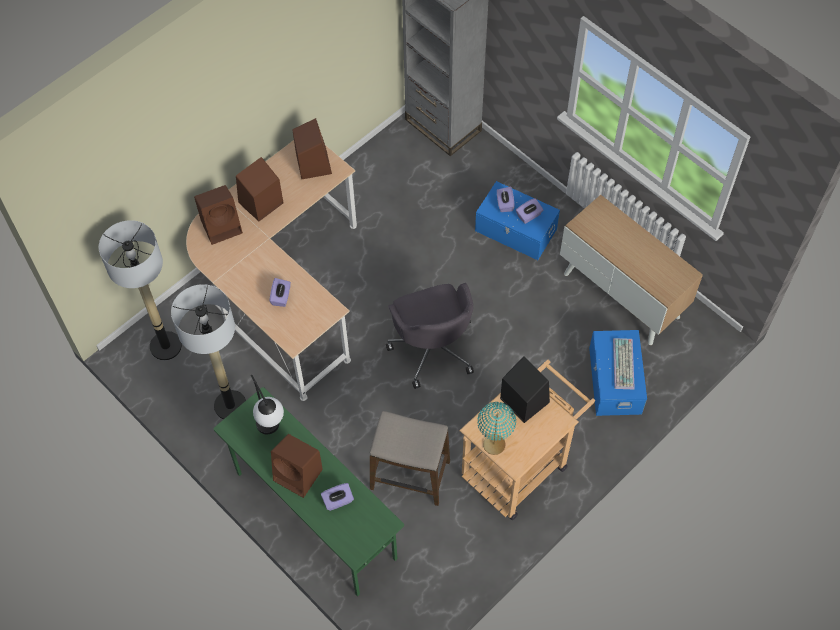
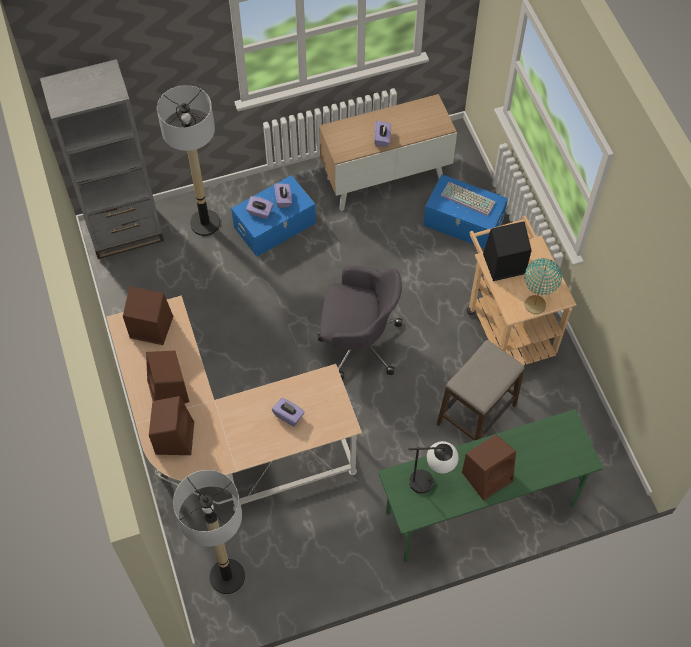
camera: 65 degrees left, 0 degrees up
(230, 405) = (327, 540): floor lamp -> floor lamp (205, 223)
(338, 501) = (529, 453): purple tissue box -> purple tissue box (382, 139)

